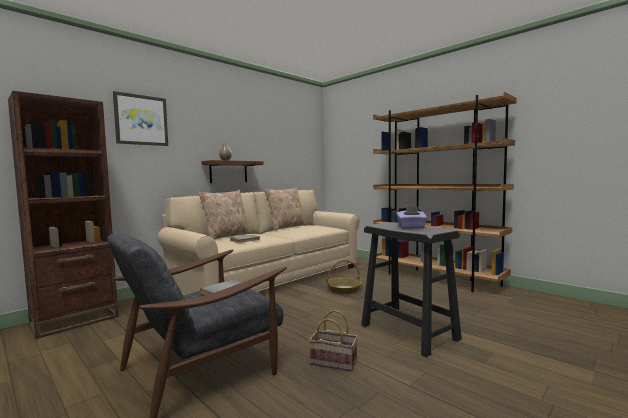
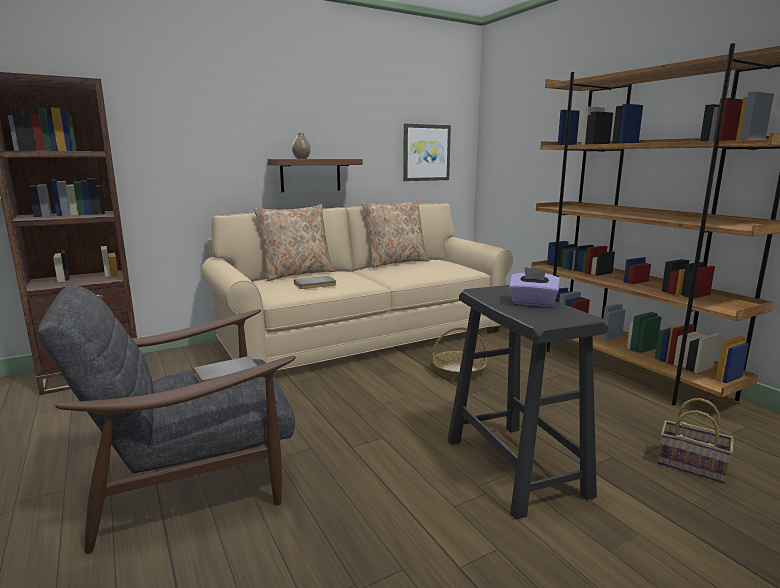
camera: 15 degrees right, 10 degrees up
(141, 120) = (174, 99): picture -> picture (426, 152)
(335, 362) = (371, 500): basket -> basket (693, 466)

